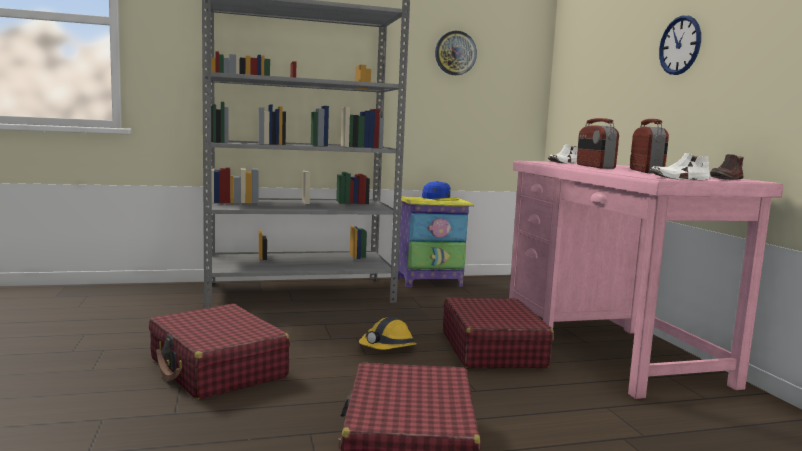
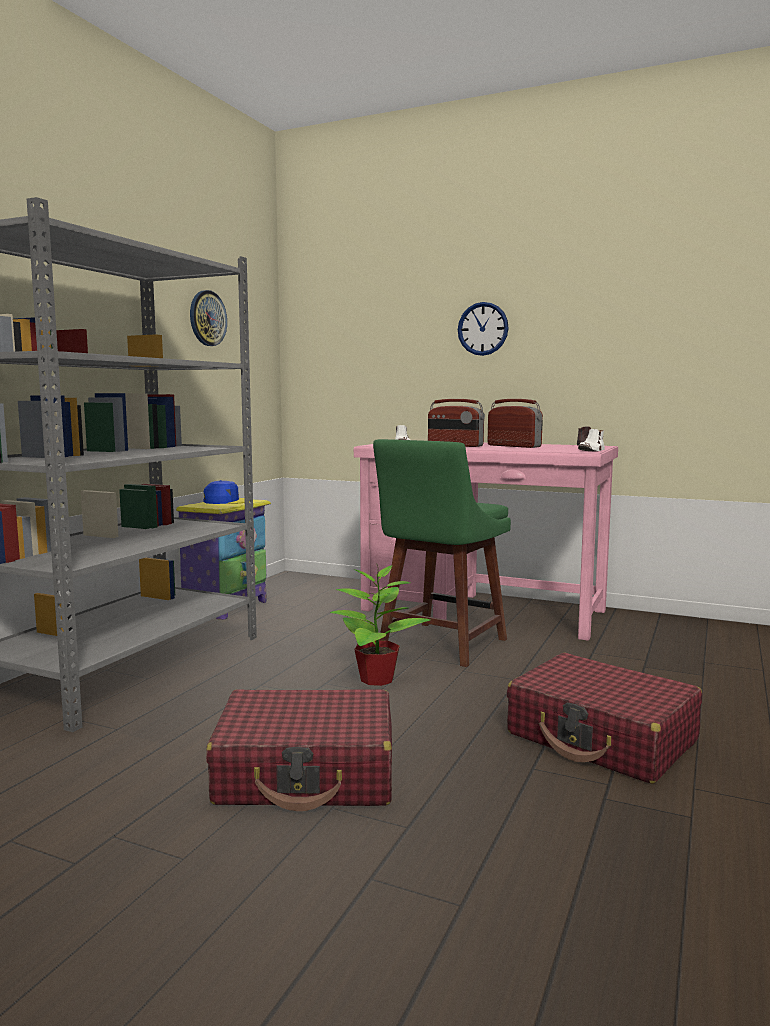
camera: 50 degrees left, 0 degrees up
(387, 348) = (376, 679): hard hat -> potted plant
(492, 349) = (439, 645): red suitcase -> green stool

